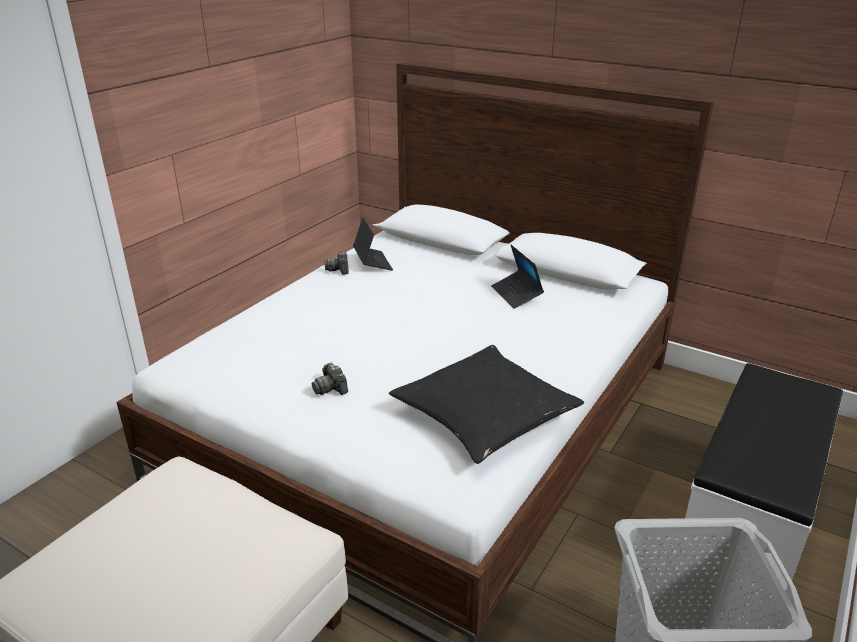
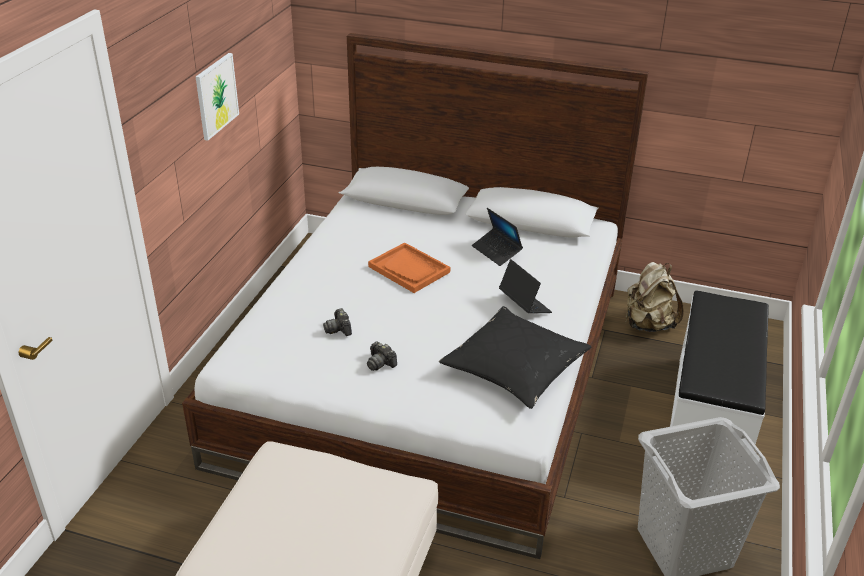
camera: 15 degrees left, 5 degrees up
(236, 99) = (216, 96): none -> picture
(339, 269) = (326, 244): camera -> camera (339, 329)
(372, 262) = (353, 233): laptop -> laptop (524, 305)
(412, 300) = (409, 269): none -> orange tray
(694, 404) = (648, 324): none -> beige backpack

